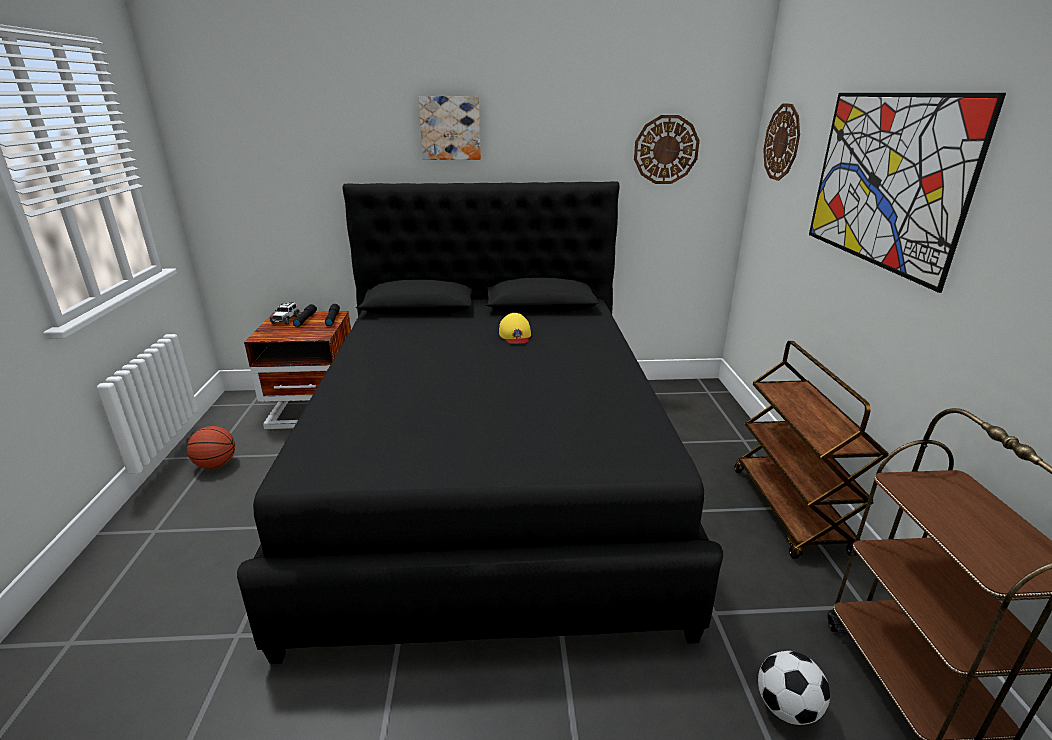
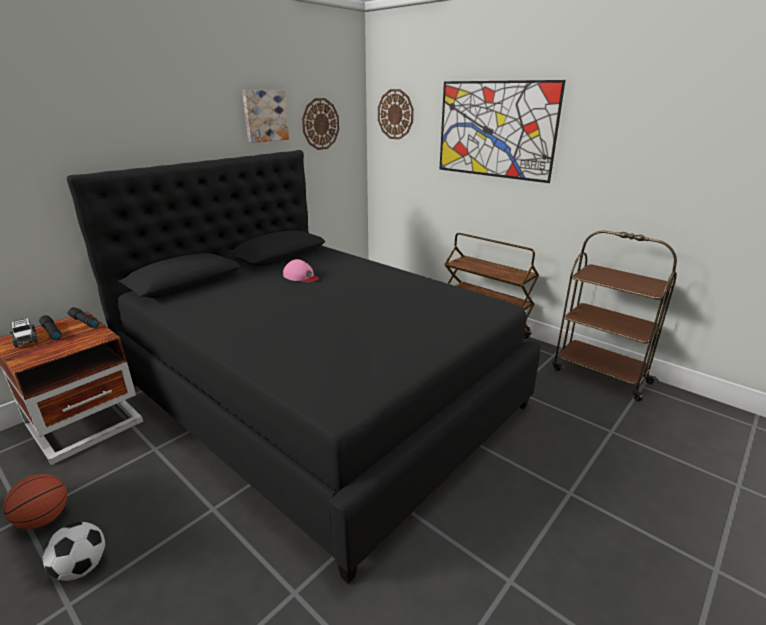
camera: 45 degrees left, 0 degrees up
(450, 128) = (162, 112): picture -> picture (265, 116)
(515, 335) = (301, 276): yellow cap -> pink cap
(786, 708) = (581, 408): football -> football (82, 567)

